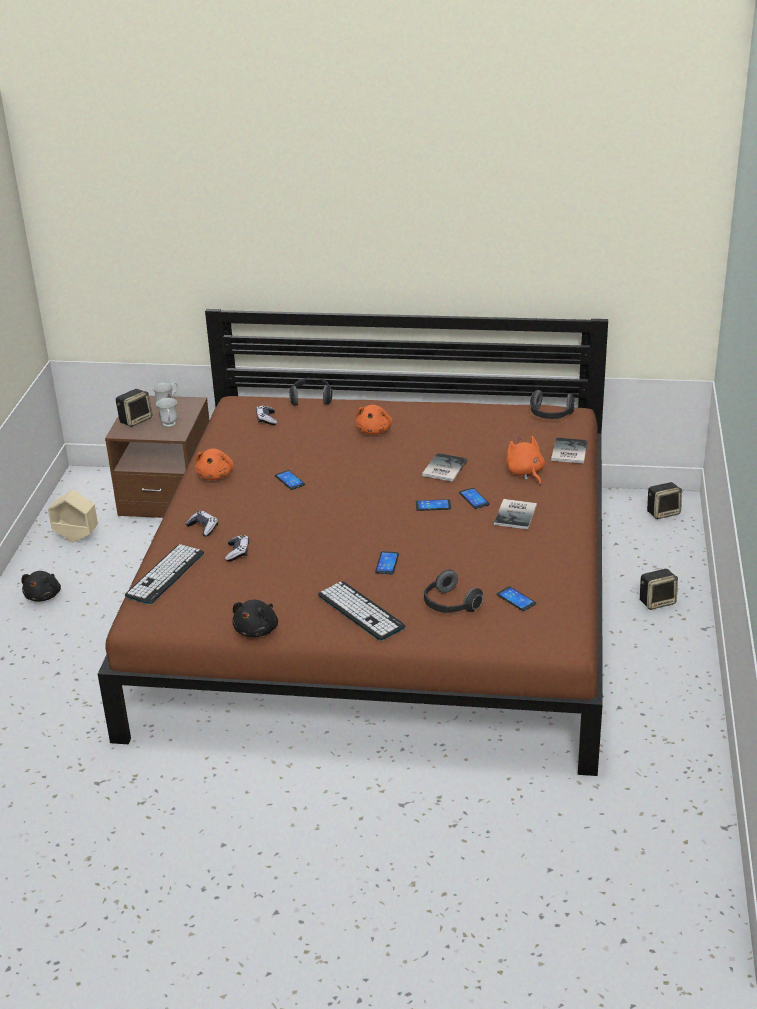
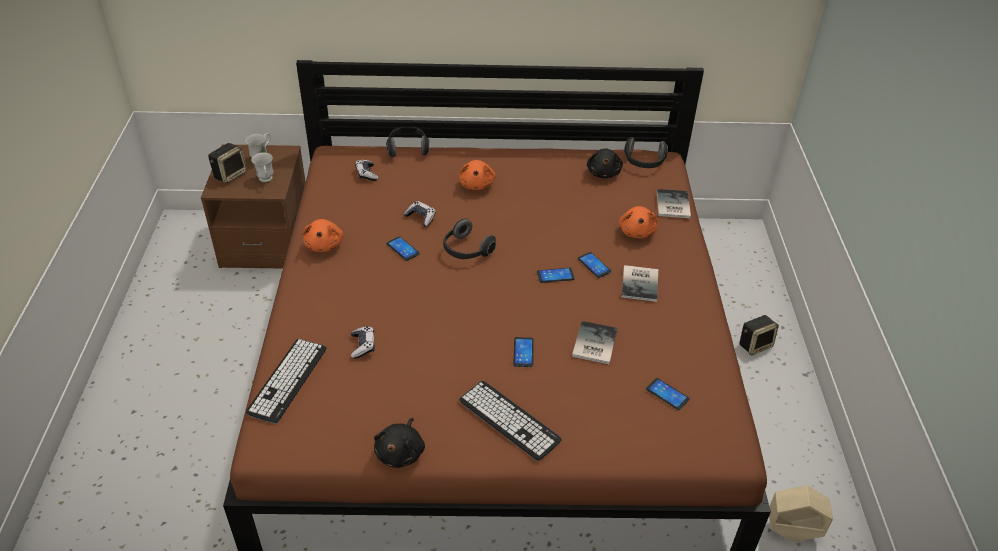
camera: 10 degrees left, 10 degrees up
(44, 596) = (151, 368): black plush toy -> black plush toy (603, 172)
(76, 537) = (179, 295): beige planter -> beige planter (792, 531)
(203, 528) = (321, 314): game controller -> game controller (421, 217)
(443, 468) = (556, 229): book -> book (593, 344)
(449, 605) = (600, 406): headphones -> headphones (466, 251)
(525, 473) = (637, 231): orange plush toy -> orange plush toy turned 150 degrees counterclockwise
(663, 512) = (736, 243): speaker -> none

